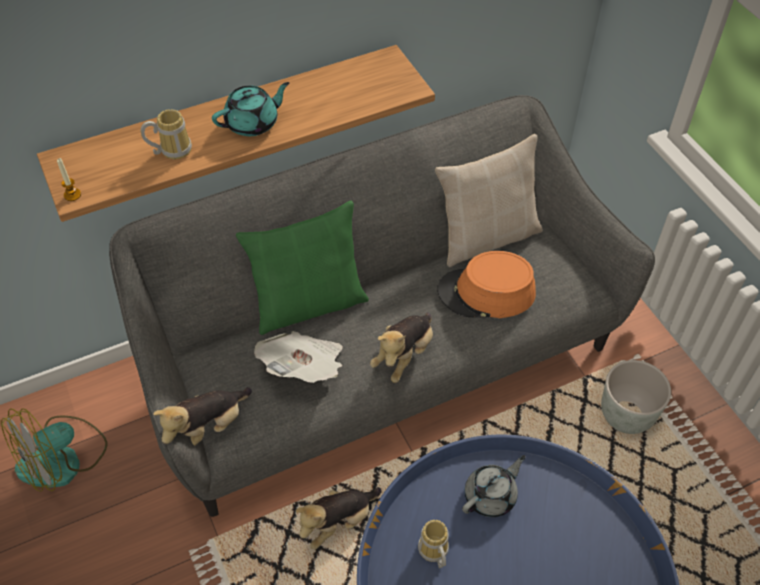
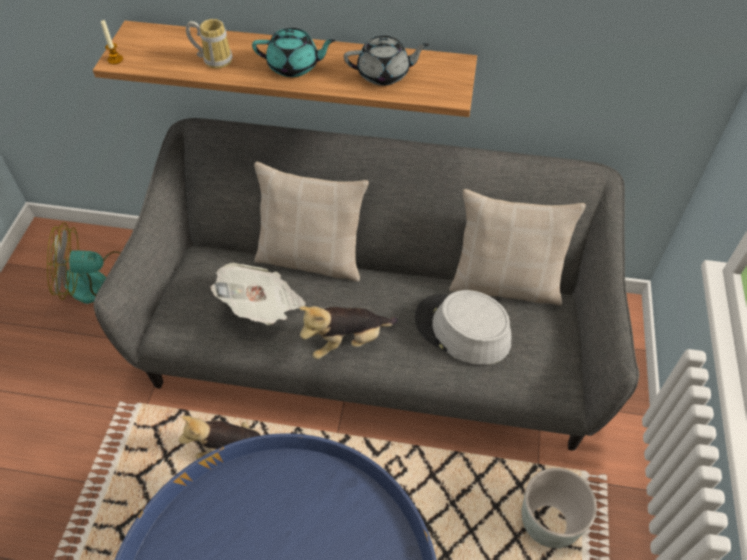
camera: 35 degrees right, 0 degrees up
(208, 429) = (156, 311): plush toy -> none
(309, 303) = (311, 258): green pillow -> beige pillow
(433, 553) = (234, 520): mug -> none
(486, 293) = (462, 330): orange hat -> grey hat
(491, 496) = (321, 505): grey teapot -> grey teapot (384, 74)

